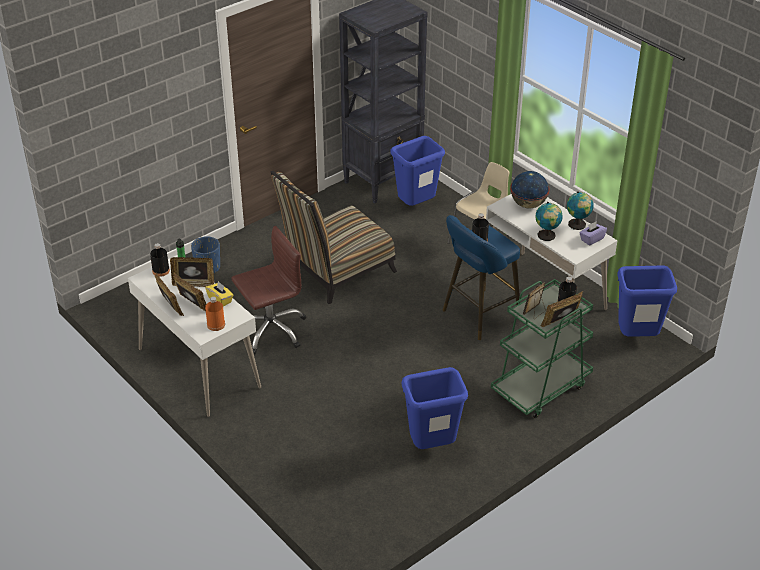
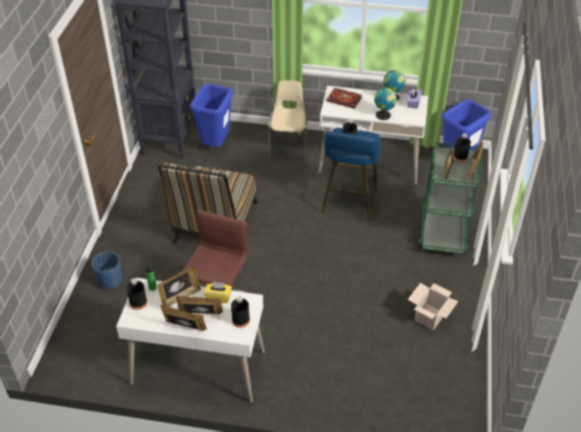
camera: 40 degrees left, 5 degrees up
(216, 325) = (240, 320): orange bottle -> black bottle
(432, 447) = (429, 316): blue trash can -> cardboard box
(528, 204) = (345, 99): globe -> book

